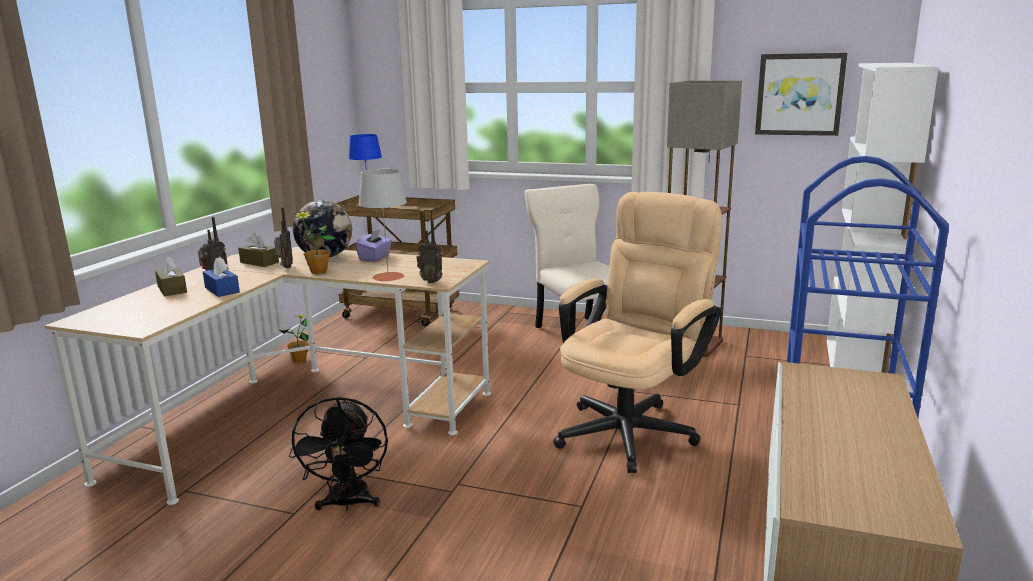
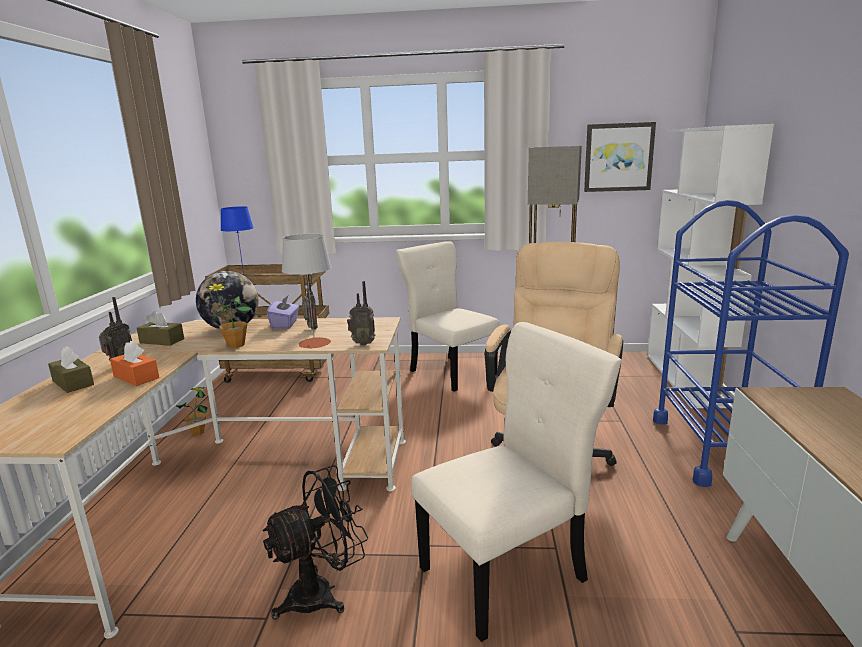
camera: 15 degrees left, 0 degrees up
(222, 290) = (136, 377): blue tissue box -> orange tissue box
(285, 268) = (195, 344): radio -> radio (311, 329)
(348, 504) = (322, 593): black fan -> black fan turned 105 degrees counterclockwise
(522, 517) = (508, 572): none -> beige chair

